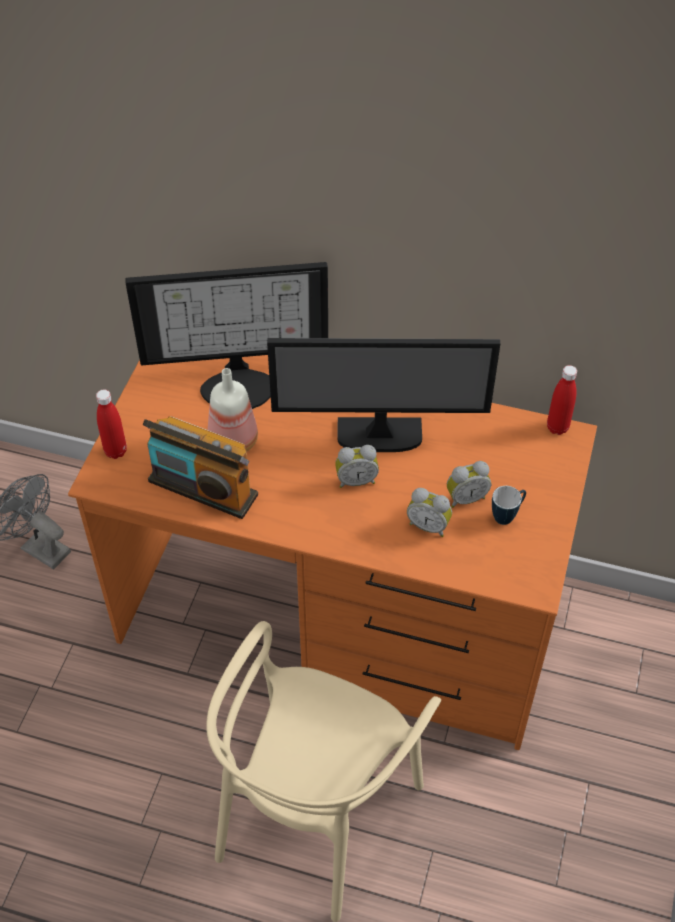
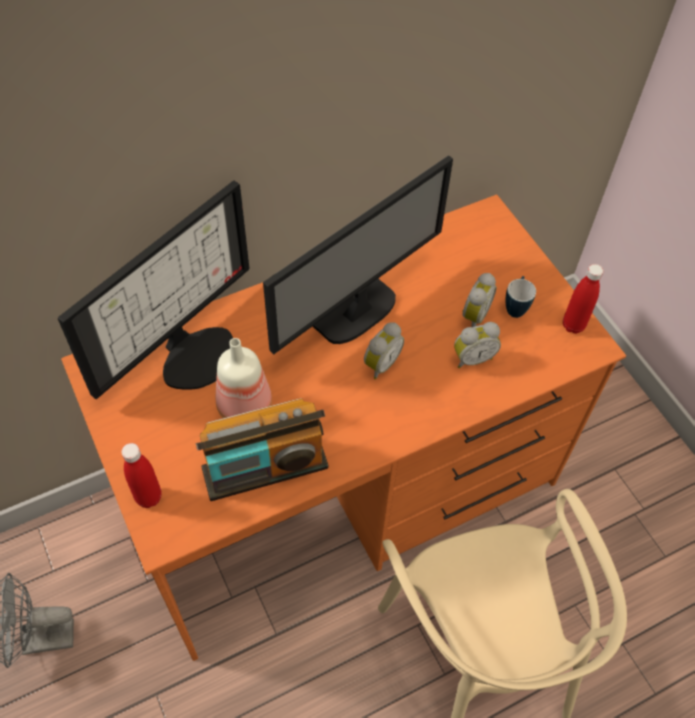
camera: 45 degrees left, 5 degrees up
(557, 427) = (474, 214): red bottle -> red bottle (573, 325)

